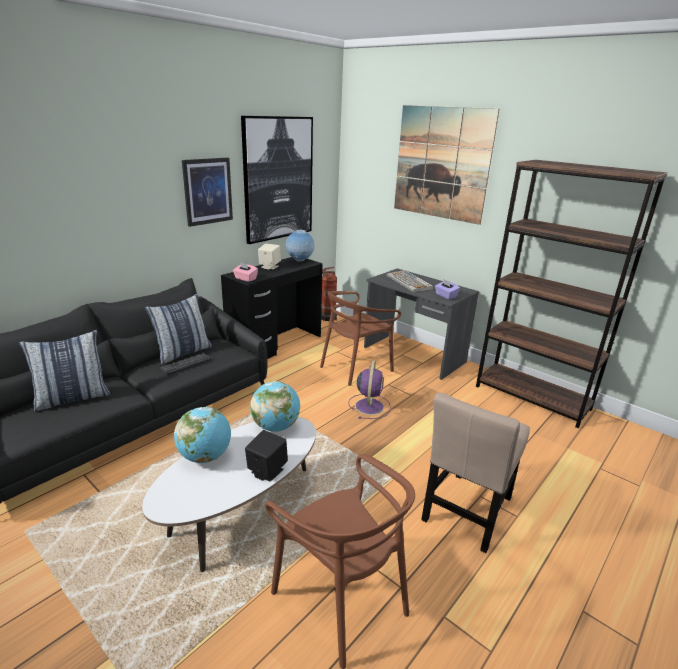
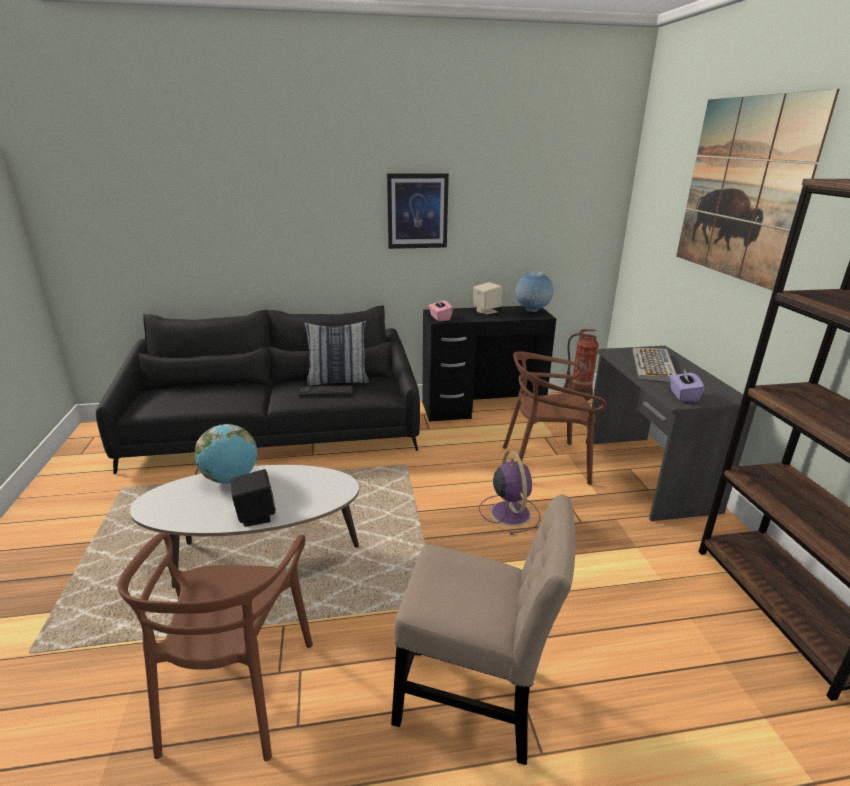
camera: 40 degrees right, 0 degrees up
(72, 398) = (213, 391): pillow -> none
(275, 427) = (320, 479): globe -> none
(278, 179) = (521, 205): picture -> none
(369, 406) = (509, 512): purple fan -> purple fan turned 60 degrees counterclockwise
(466, 513) = (475, 701): beige chair -> beige chair turned 150 degrees counterclockwise

